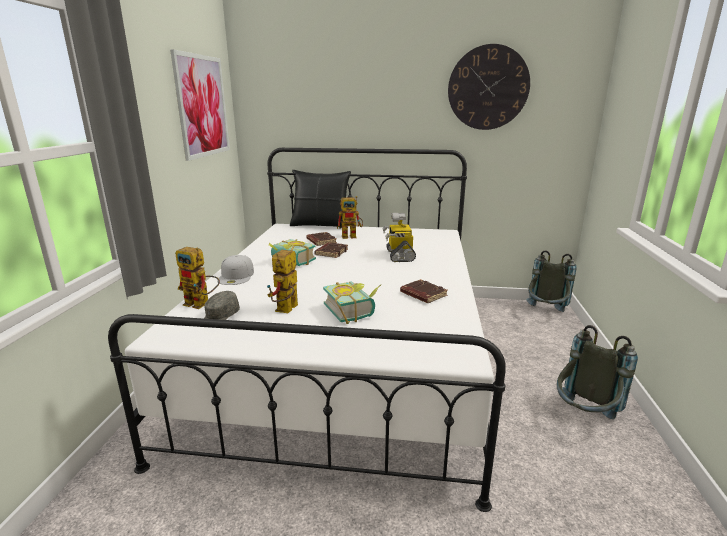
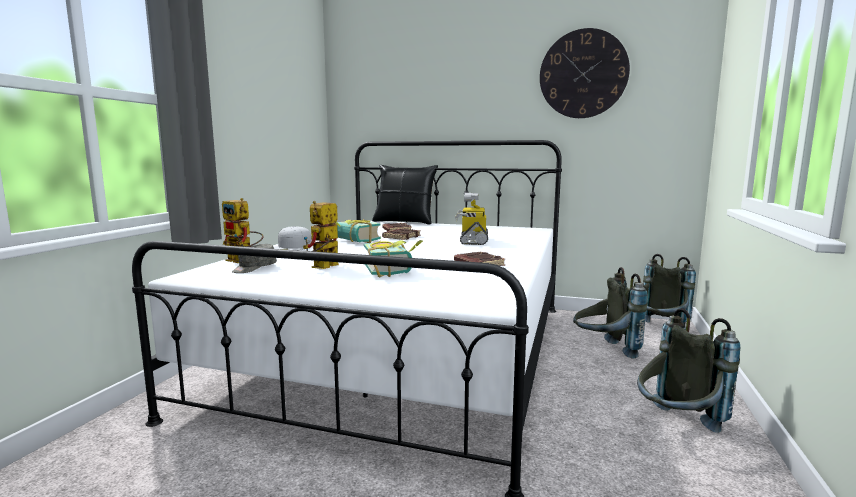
camera: 10 degrees right, 10 degrees down
(202, 106) = (289, 94): picture -> none
(352, 236) = (432, 228): toy robot -> none
(509, 341) = (604, 350): none -> grey backpack

